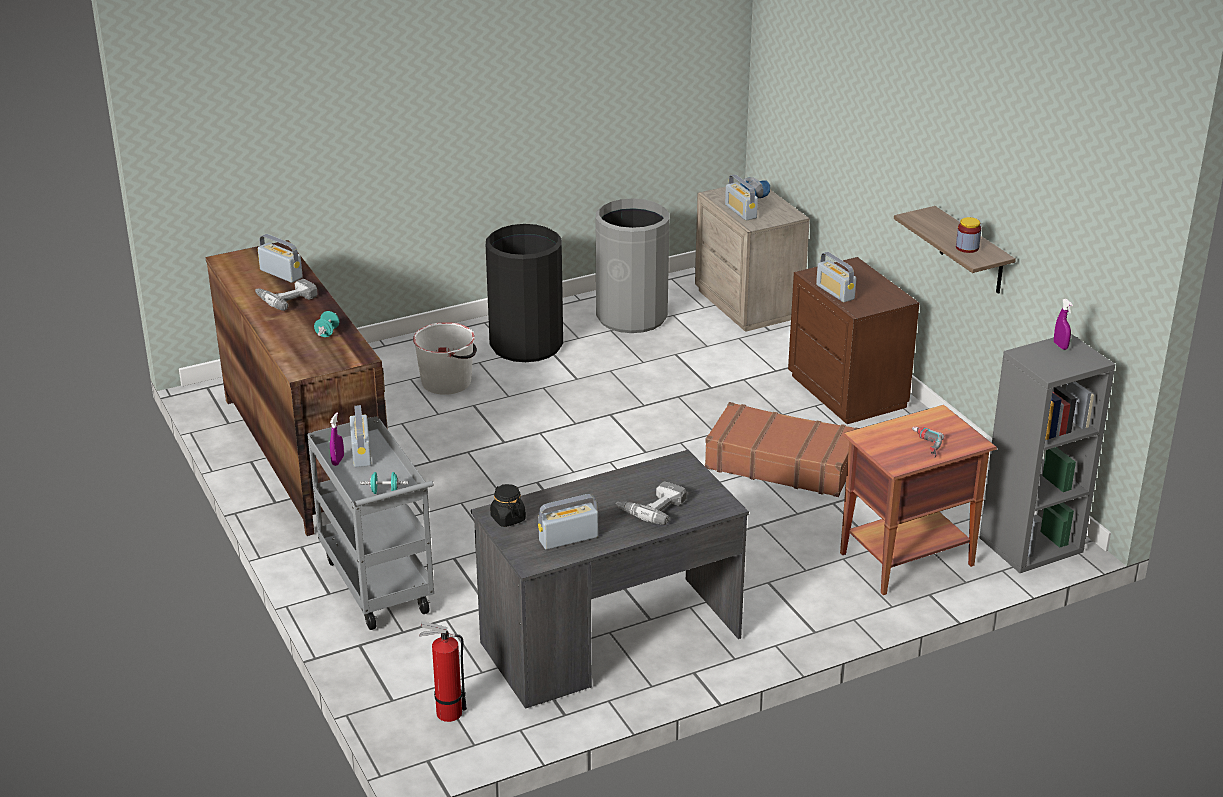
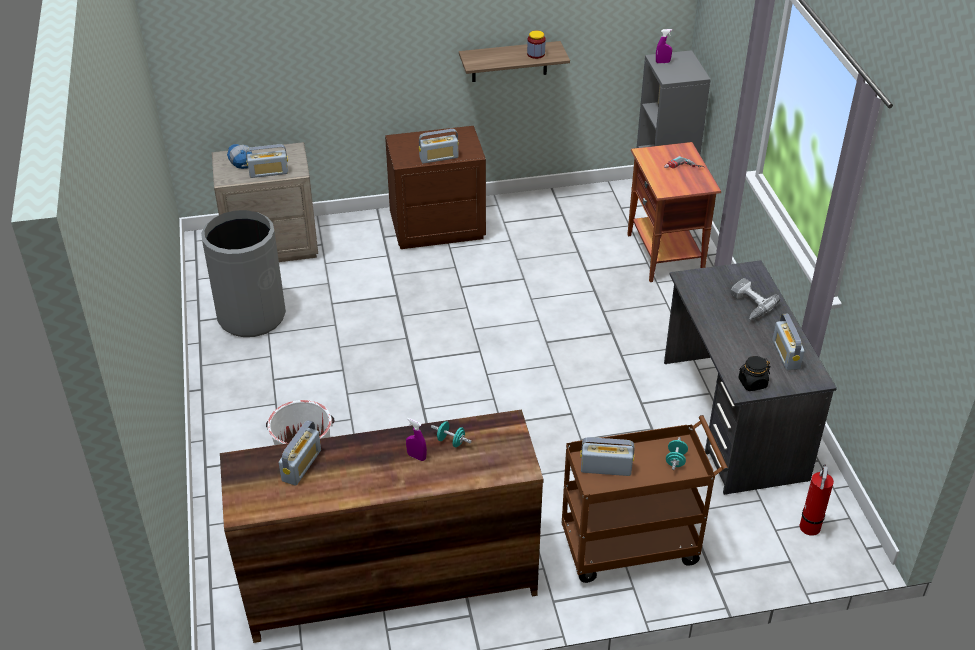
camera: 75 degrees left, 10 degrees up
(281, 274) = (301, 465): radio -> radio turned 150 degrees clockwise
(286, 298) = (361, 466): power drill -> none
(338, 461) = (616, 486): purple spray bottle -> purple spray bottle (416, 457)
(378, 588) = (633, 551): grey cart -> brown cart
(526, 345) = (264, 392): black trash can -> none
(781, 463) = (524, 283): brown suitcase -> none

